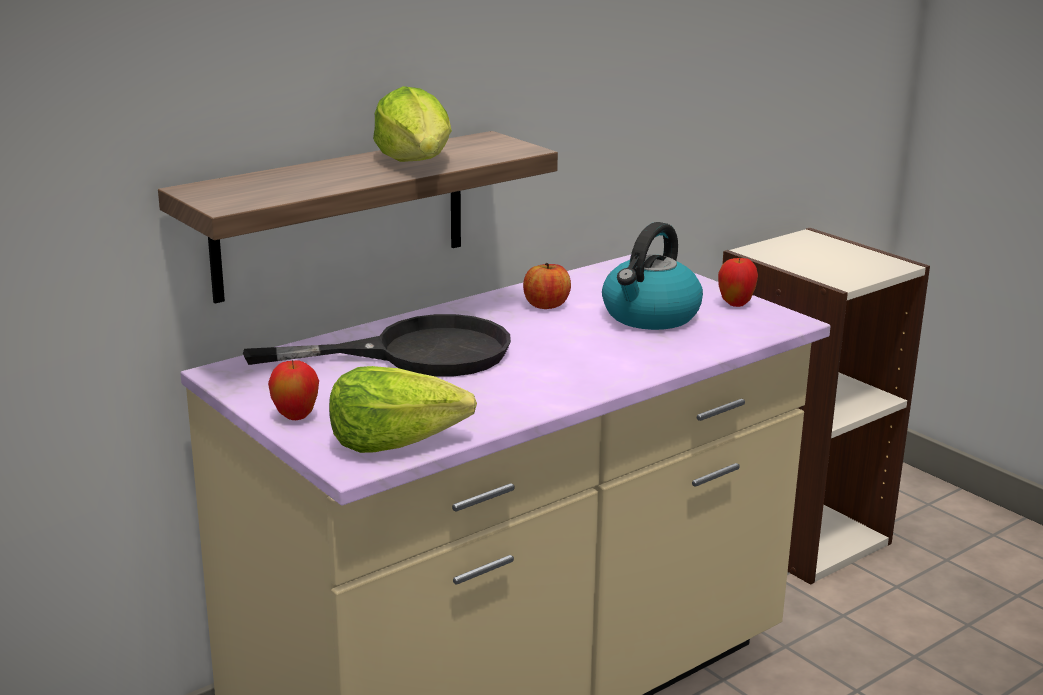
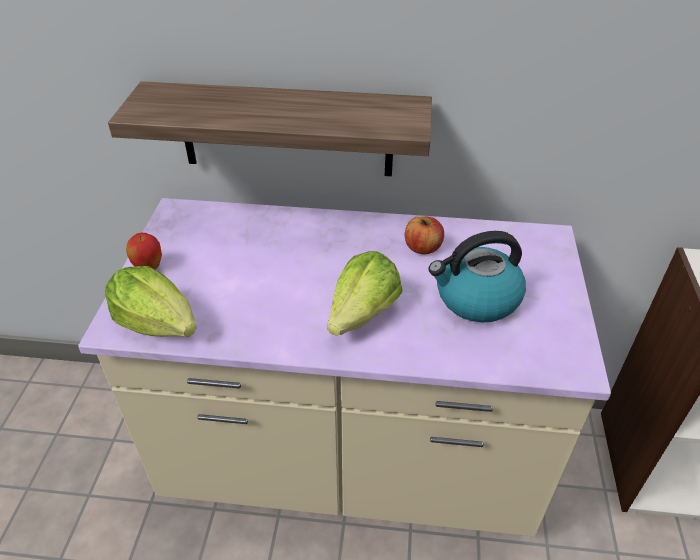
camera: 45 degrees right, 20 degrees up
(417, 163) = (311, 115): lettuce -> lettuce (363, 314)
(417, 353) = (283, 250): black frying pan -> none
(735, 304) = (561, 322): apple -> none

